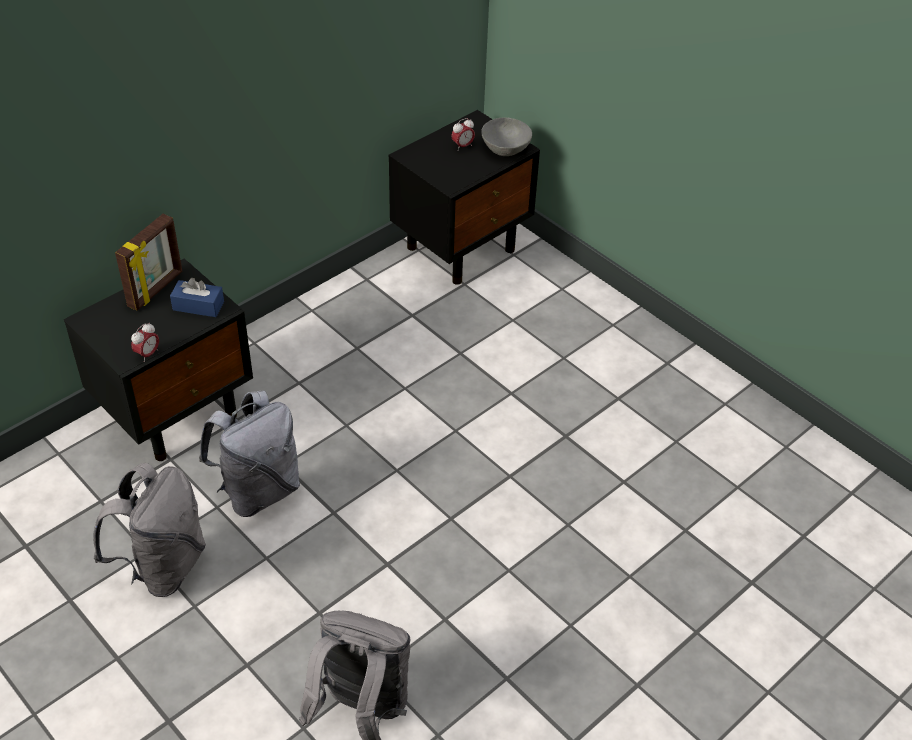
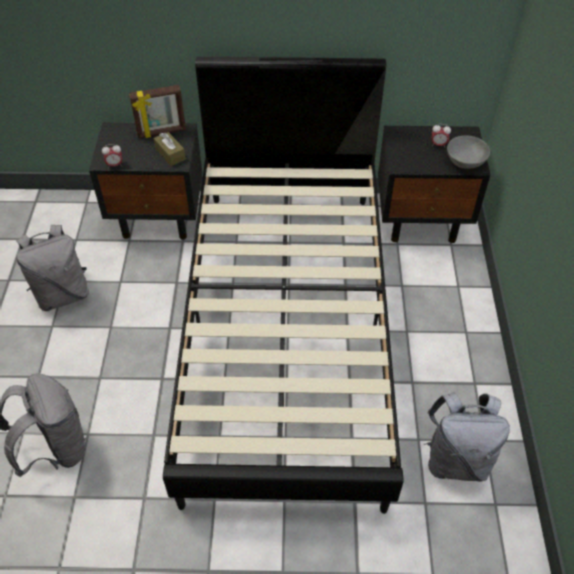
camera: 45 degrees right, 5 degrees up
(198, 306) = (170, 154): blue tissue box -> brown tissue box
(258, 490) = (148, 287): grey backpack -> grey backpack (456, 459)
(453, 429) = (287, 328): none -> black bed

